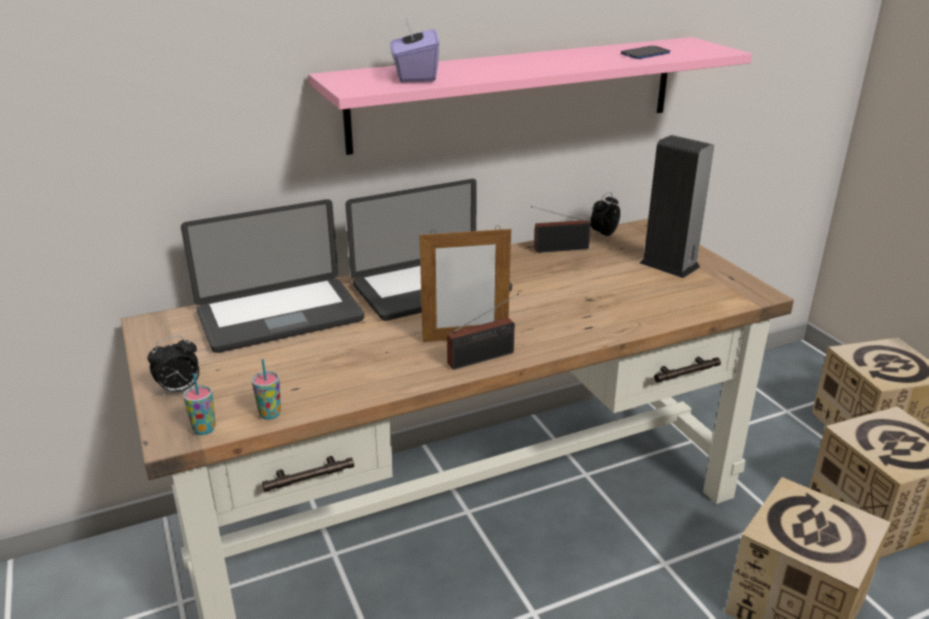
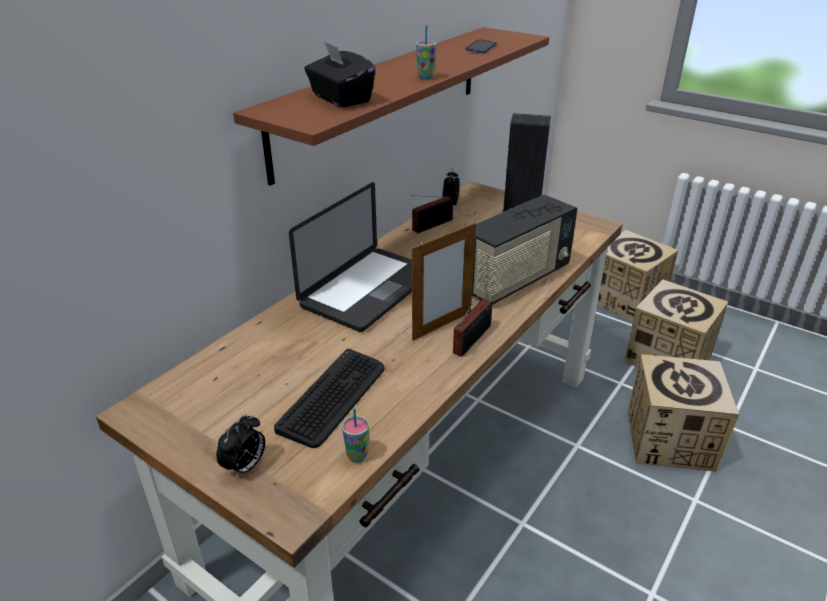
camera: 30 degrees left, 5 degrees up
(204, 429) = (313, 495): cup -> cup (425, 77)
(280, 316) = (263, 359): laptop -> none
(302, 364) = (333, 397): none -> keyboard
(414, 76) = (340, 99): purple tissue box -> black tissue box
(517, 93) = (383, 97): pink shelf -> brown shelf
(592, 320) = (516, 280): none -> radio

